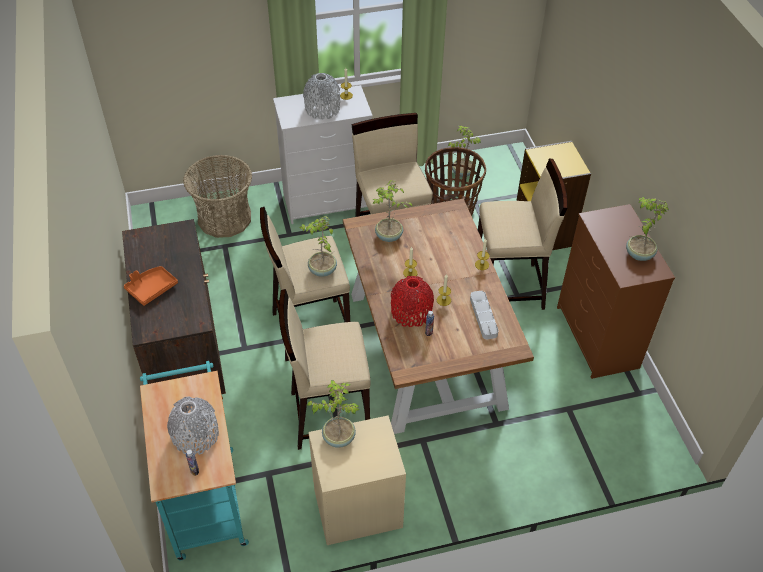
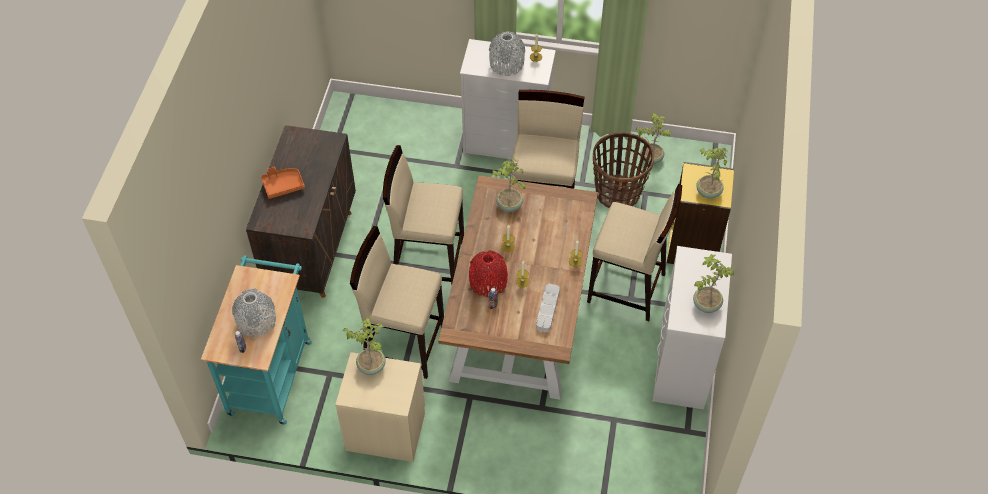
camera: 25 degrees right, 5 degrees up
(224, 218) = (407, 130): basket -> none
(322, 270) = (434, 217): potted plant -> potted plant (707, 192)
(597, 338) = (682, 366): brown dresser -> white dresser

